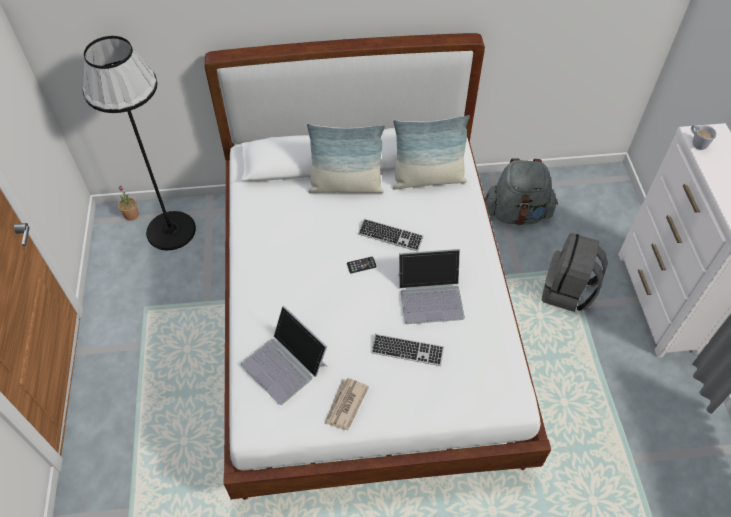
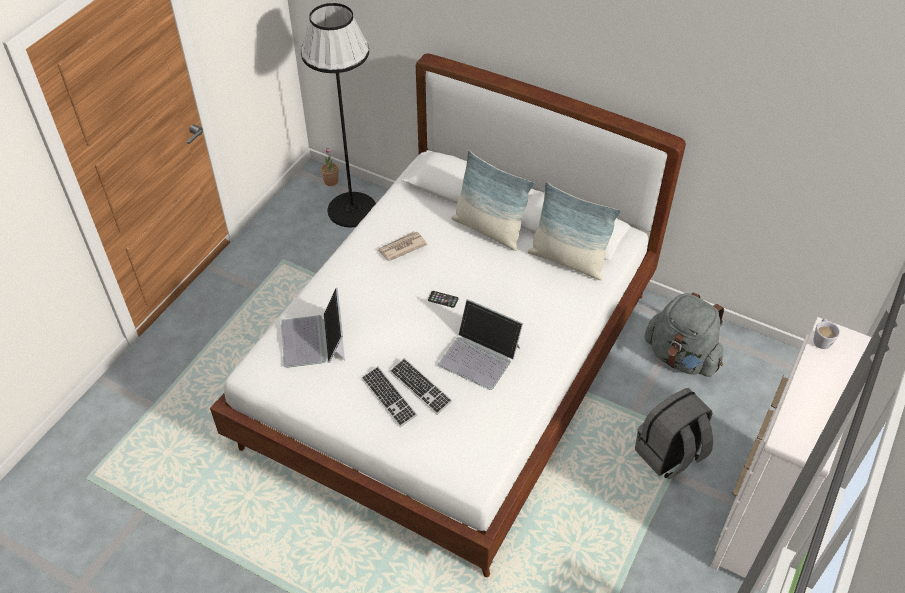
camera: 35 degrees right, 5 degrees down
(345, 405) = (334, 397): newspaper -> newspaper (401, 247)
(390, 236) = (489, 289): keyboard -> keyboard (389, 397)

